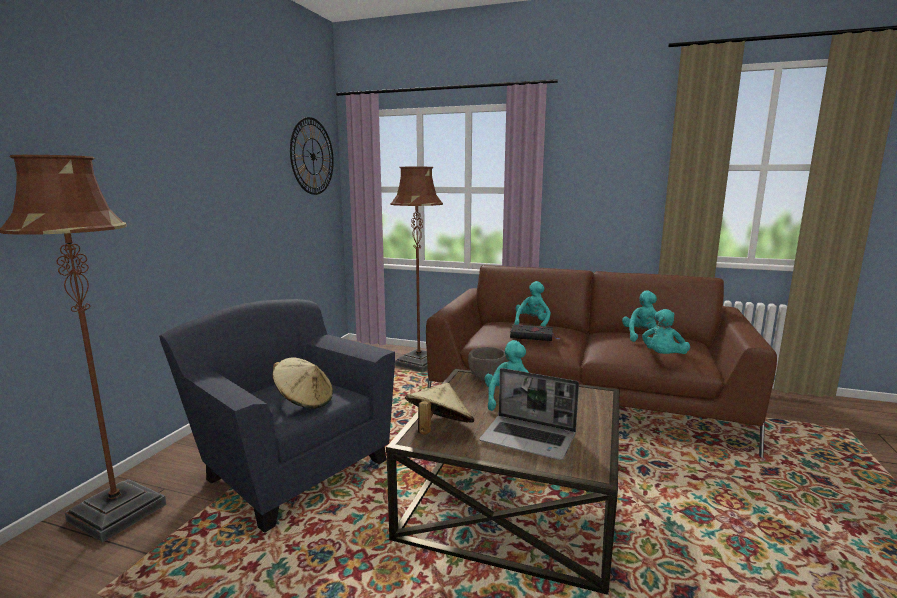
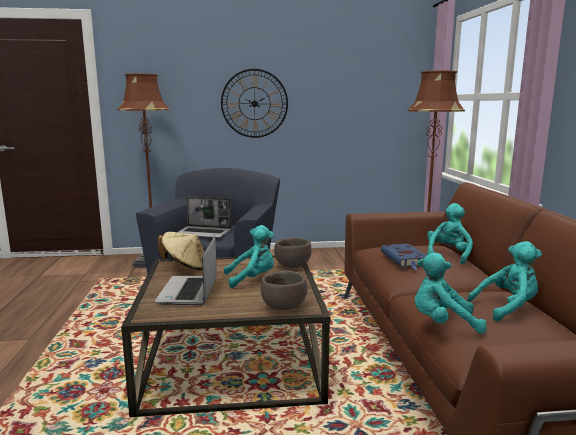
camera: 65 degrees right, 0 degrees up
(304, 401) = (204, 233): beige hat -> laptop
(312, 156) = (393, 67): wall clock -> wall clock (254, 103)
(532, 324) = (448, 255): turquoise plush toy -> turquoise plush toy turned 60 degrees counterclockwise
(533, 336) = (405, 259): black book -> blue book
(594, 401) = (284, 307): none -> brown bowl

